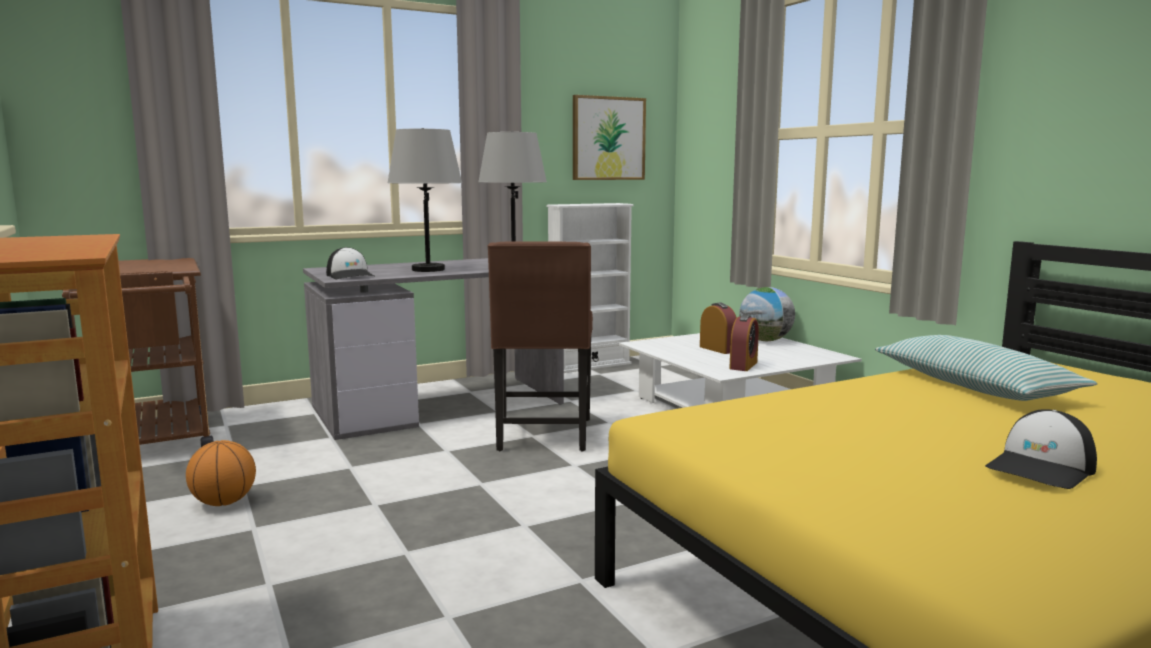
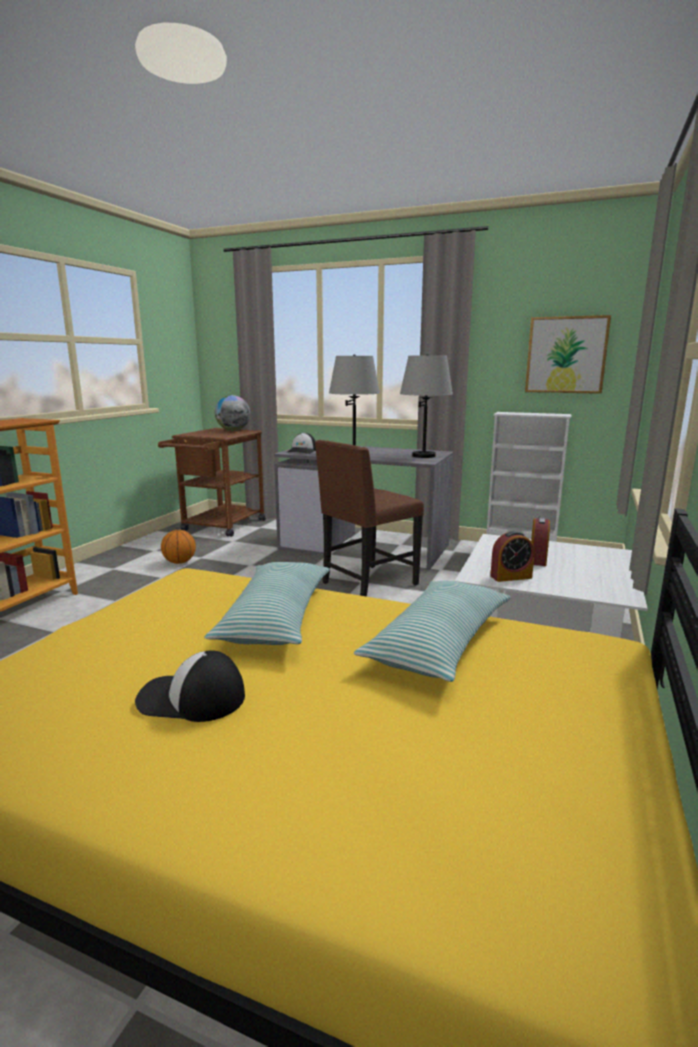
camera: 50 degrees right, 5 degrees up
(765, 340) = (608, 565): globe -> globe (233, 430)
(858, 413) = (276, 617): none -> pillow

